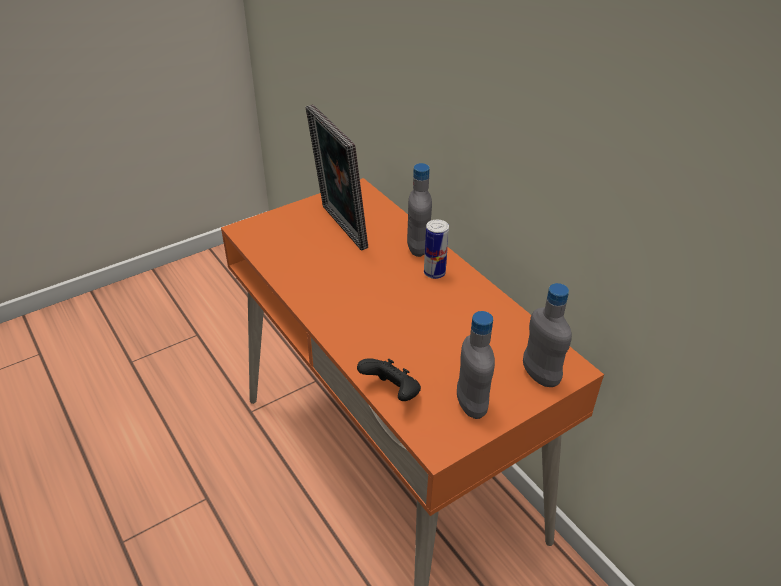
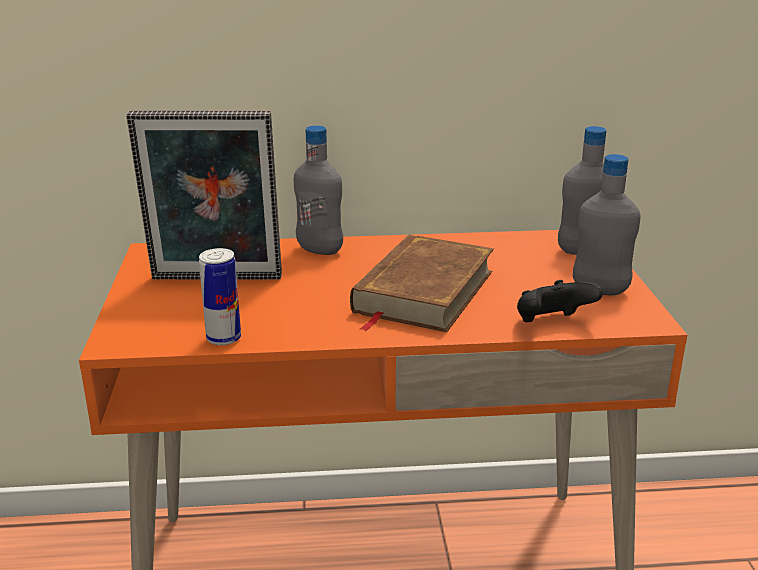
camera: 60 degrees left, 15 degrees down
(393, 315) = (423, 291): none -> brown book
(434, 273) = (374, 253): can -> can (223, 338)

